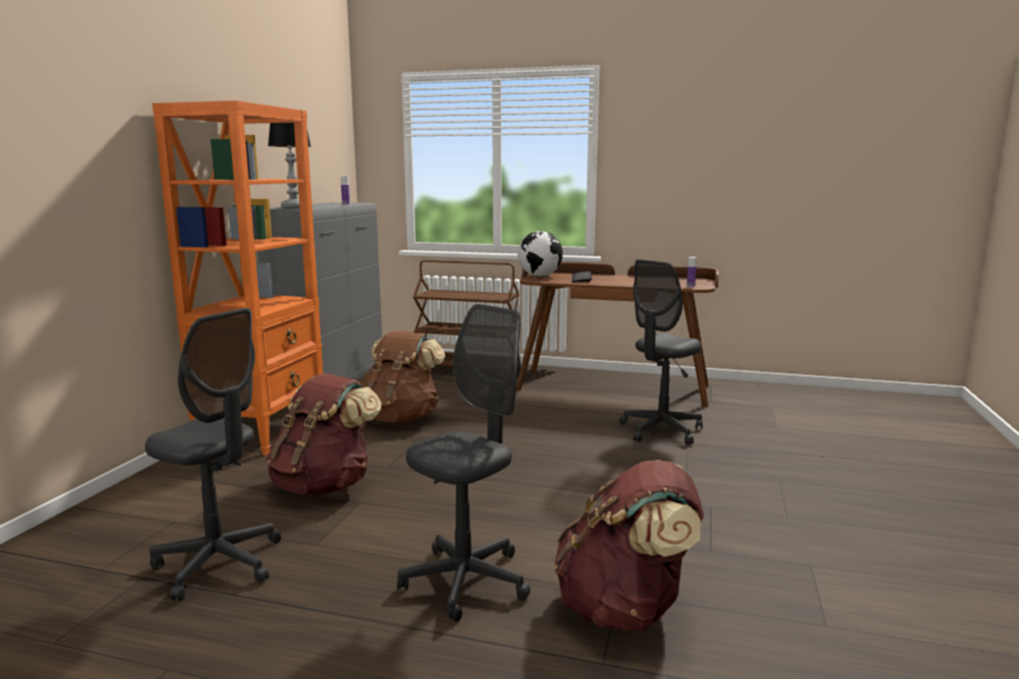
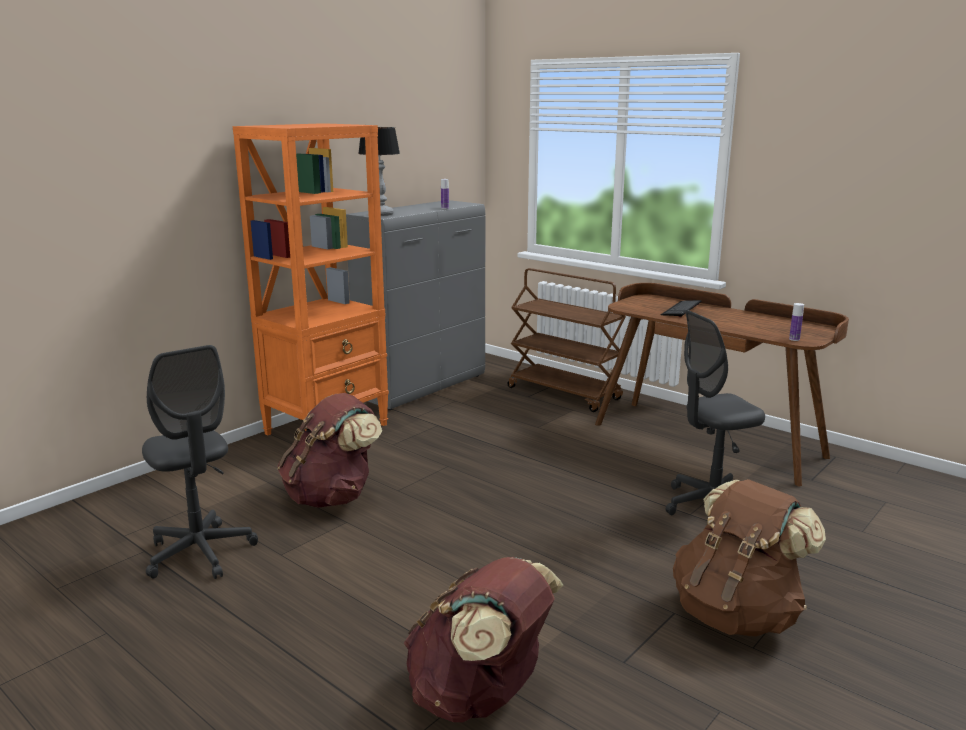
camera: 25 degrees right, 5 degrees up
(400, 418) = (453, 438): brown backpack -> brown backpack (736, 614)
(466, 581) = (367, 624): grey office chair -> none
(540, 276) = (637, 301): globe -> none

